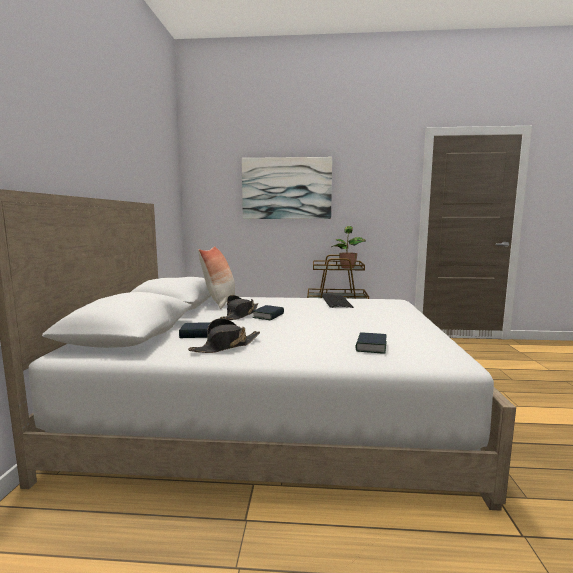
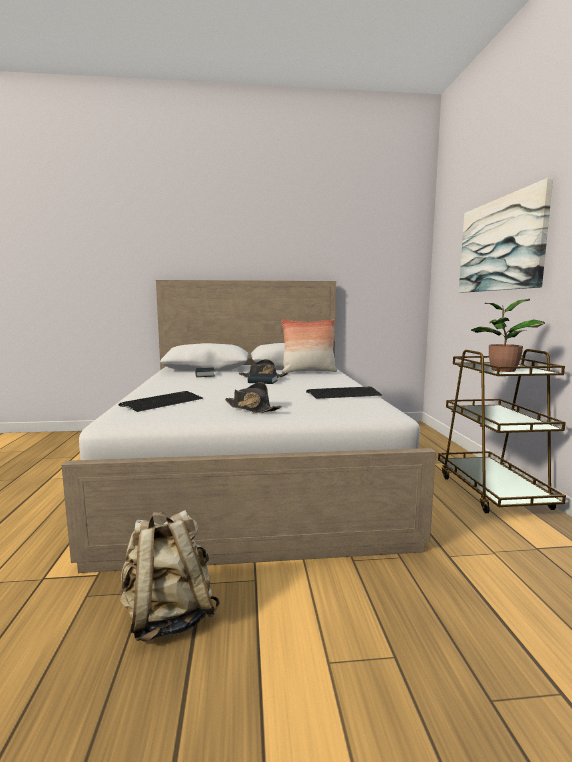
camera: 80 degrees right, 0 degrees up
(226, 346) = (175, 380): black hat -> black hat (251, 408)
(371, 347) = (163, 402): book -> keyboard
(520, 453) = (168, 616): none -> beige backpack

